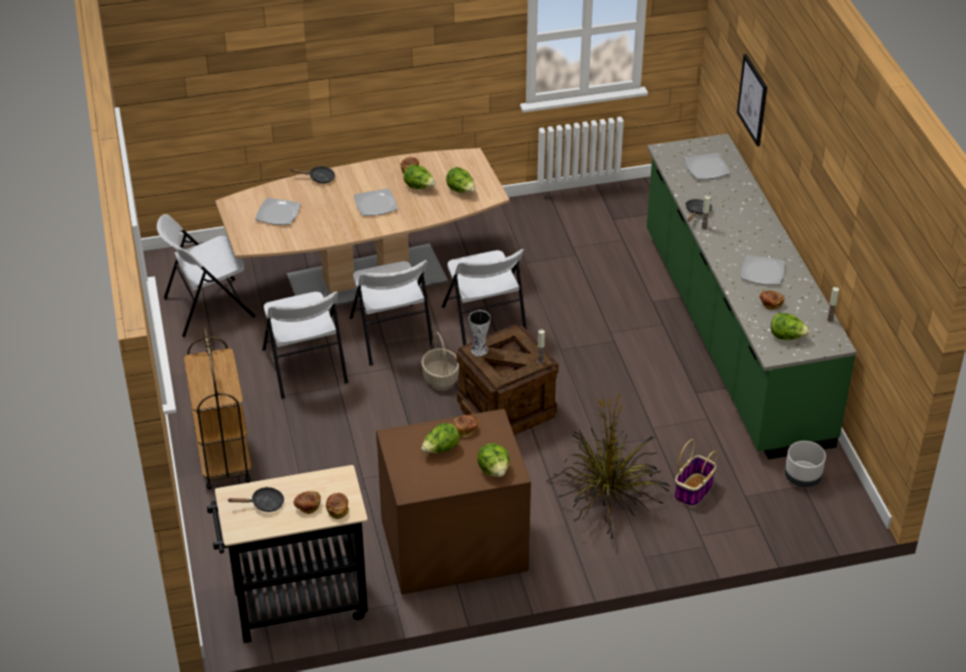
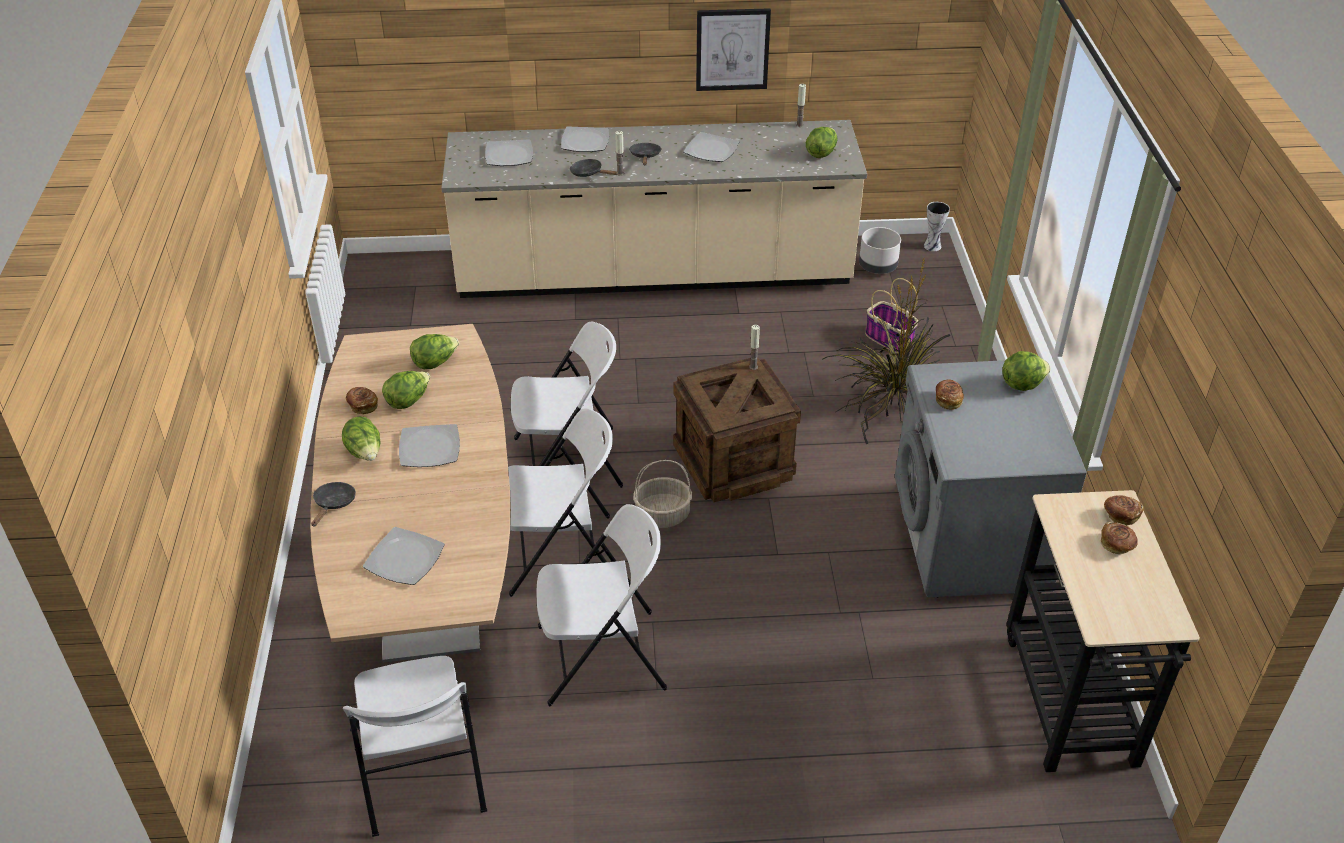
camera: 80 degrees left, 0 degrees up
(223, 458) = (779, 771): brown cart -> none
(264, 504) = (1115, 590): black frying pan -> black frying pan (645, 156)
(440, 449) = (984, 424): lettuce -> lettuce (365, 453)
(452, 546) = (966, 539): brown washing machine -> grey washing machine
(480, 351) = (723, 415): vase -> vase (933, 246)
(732, 336) = (654, 273): green counter -> beige counter
(745, 203) = (585, 141): none -> plate
(753, 100) = (492, 52): picture -> picture (732, 49)
(770, 304) = (765, 153): bread -> none

